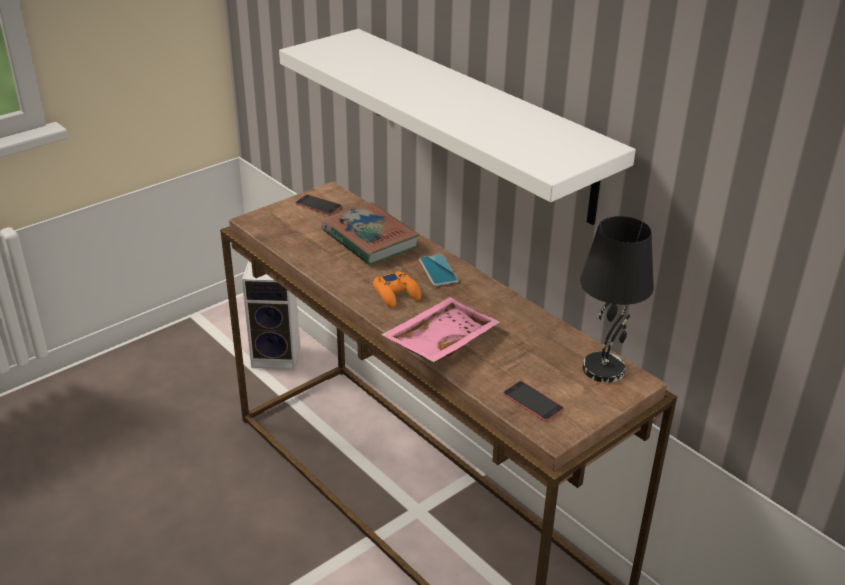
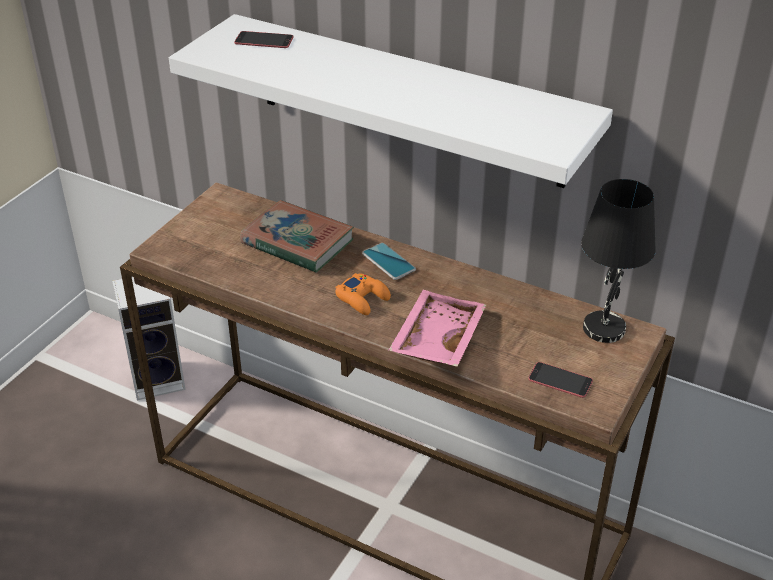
camera: 20 degrees left, 5 degrees up
(318, 205) = (218, 214): phone -> phone (264, 40)

